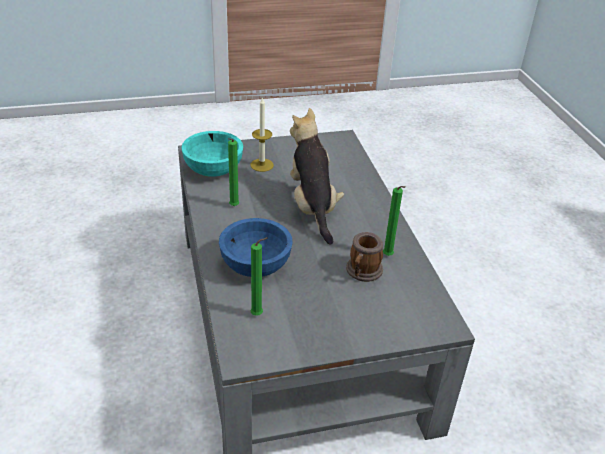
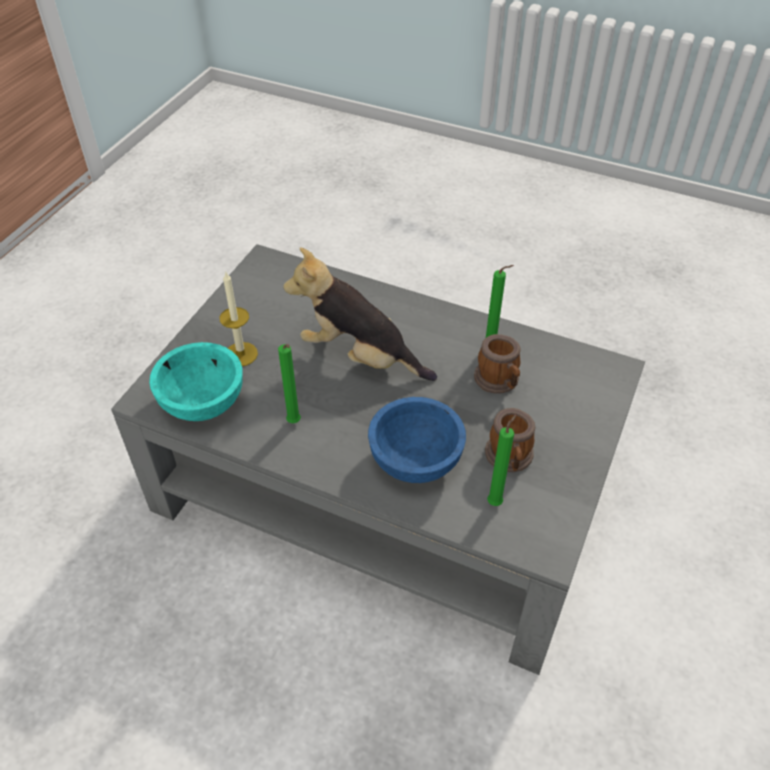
camera: 50 degrees left, 10 degrees up
(301, 306) = (510, 458): none -> mug

